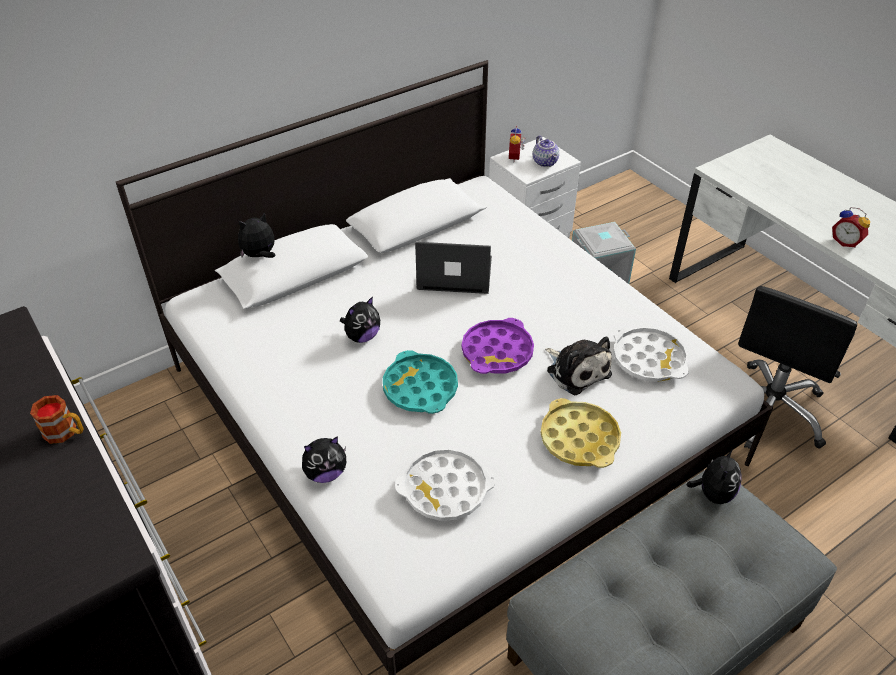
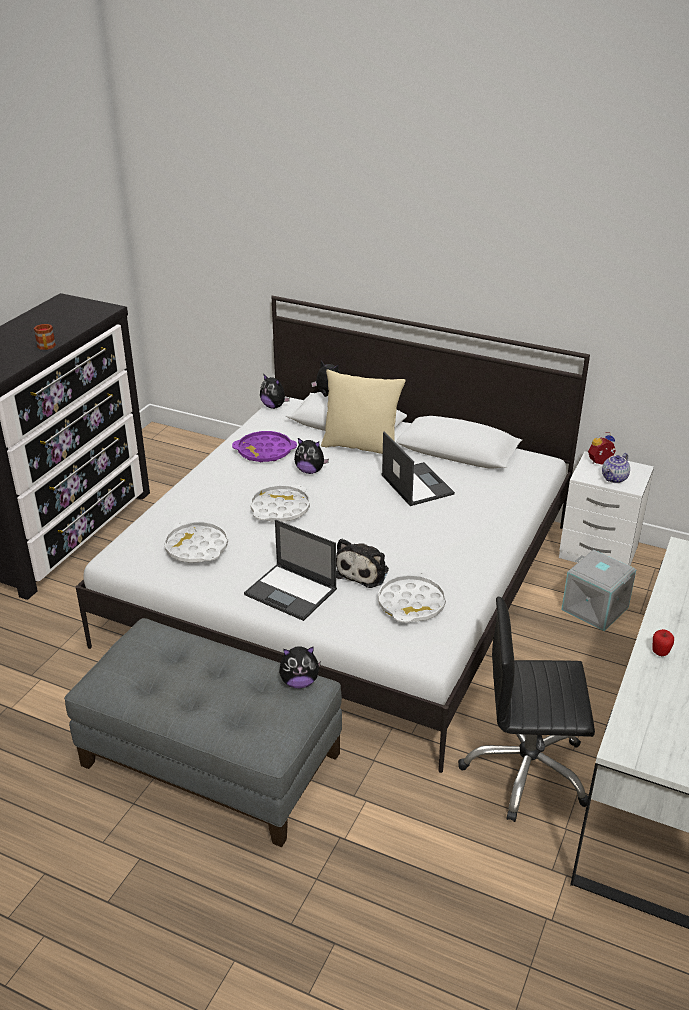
camera: 60 degrees right, 10 degrees down
(325, 473) = (178, 501): plush toy -> plush toy (274, 406)
(350, 281) = (361, 446): none -> beige pillow
(420, 388) = (280, 509): turquoise tray -> white tray
(497, 352) = (348, 529): purple tray -> purple tray (265, 451)
(579, 439) = (292, 592): yellow tray -> laptop
(846, 242) = (660, 652): alarm clock -> apple

